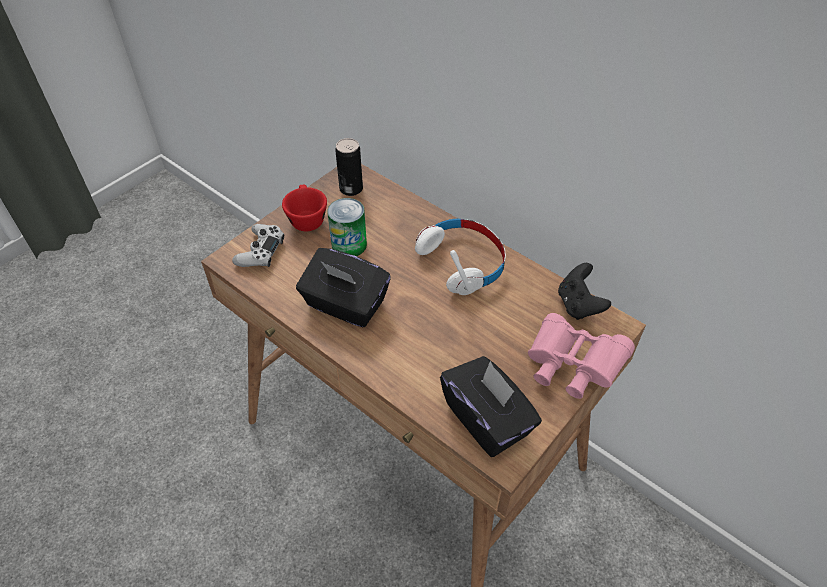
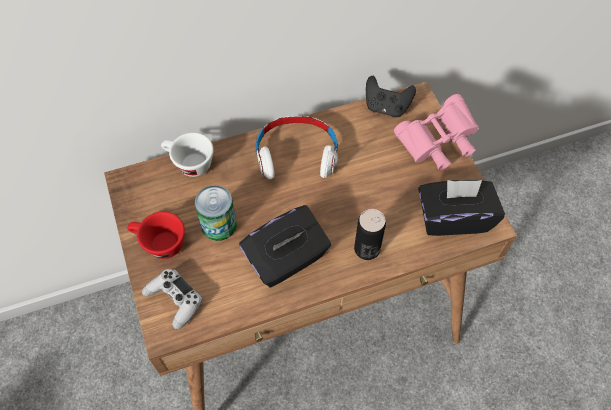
camera: 60 degrees left, 10 degrees up
(351, 189) = (149, 191): can -> can (367, 249)
(395, 199) = (189, 164): none -> white cup

